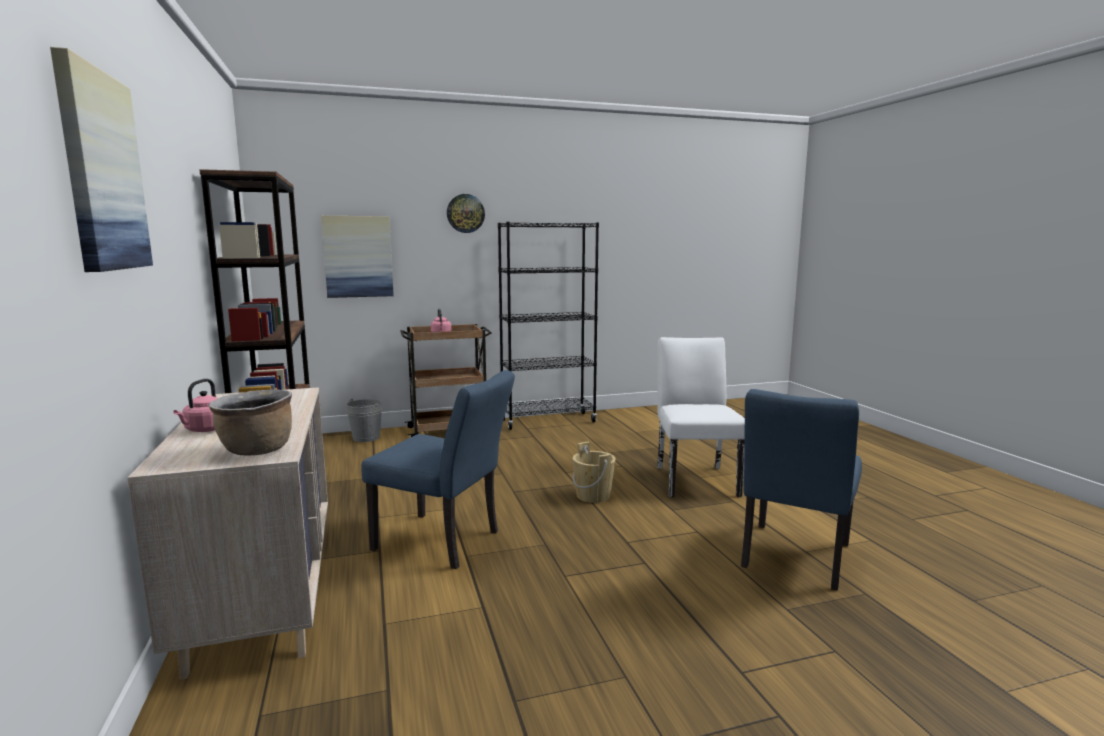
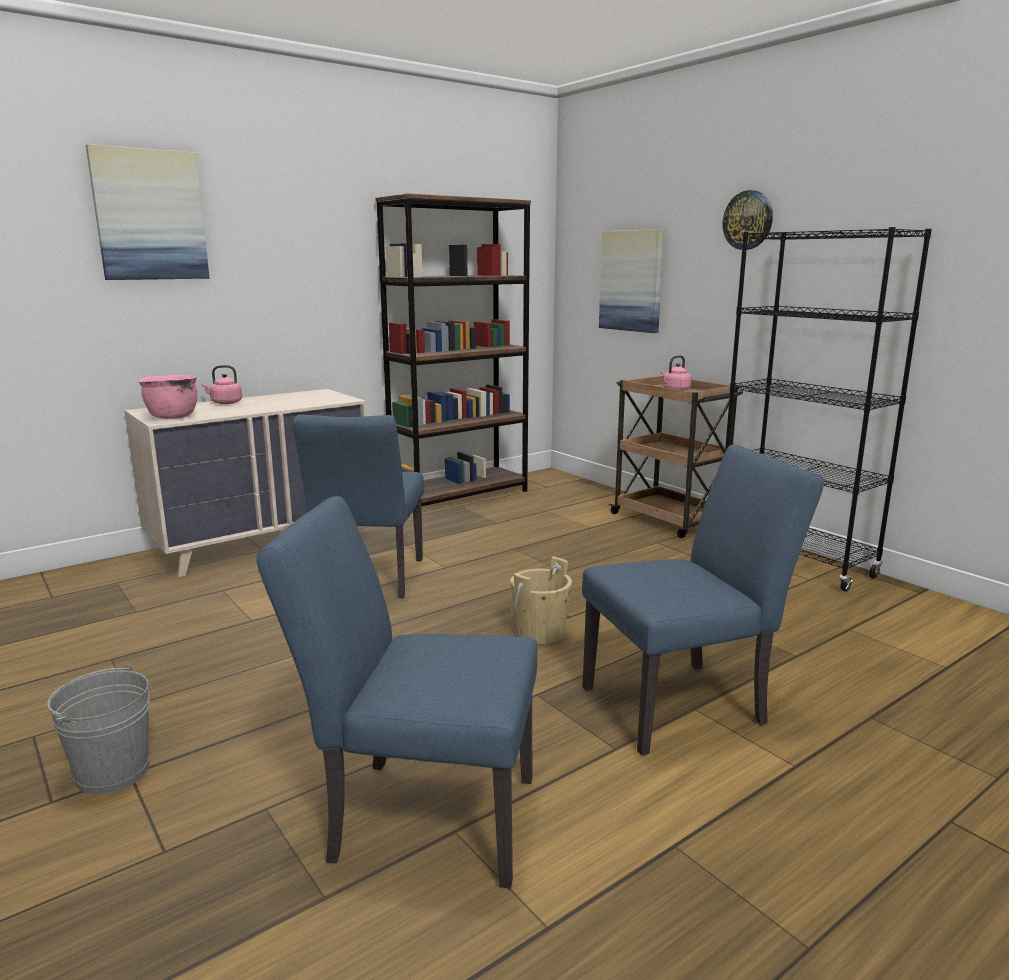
camera: 70 degrees right, 5 degrees up
(256, 451) = (172, 417): brown cooking pot -> pink cooking pot
(366, 438) = (596, 495): grey bucket -> grey bucket (113, 772)
(694, 478) = (685, 703): white chair -> blue chair

